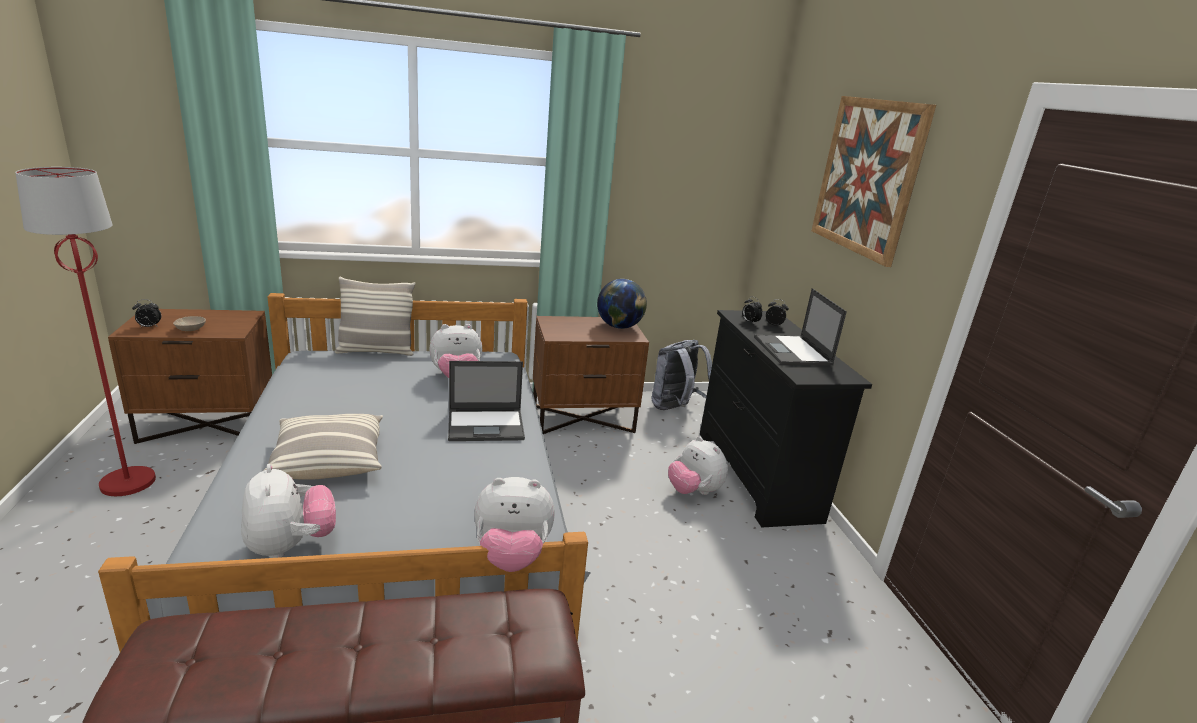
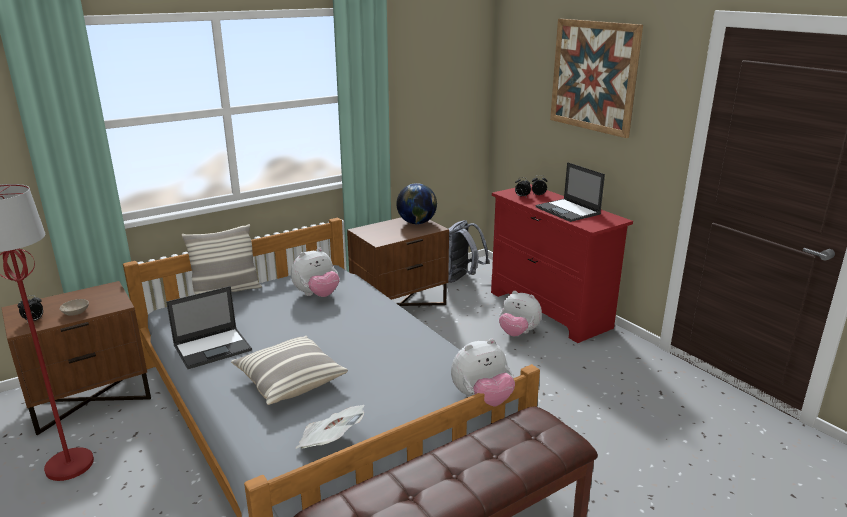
camera: 20 degrees left, 0 degrees up
(290, 546) = (330, 442): plush toy -> newspaper
(487, 425) = (377, 323): laptop -> laptop (213, 348)
(756, 475) = (549, 310): black dresser -> red dresser

